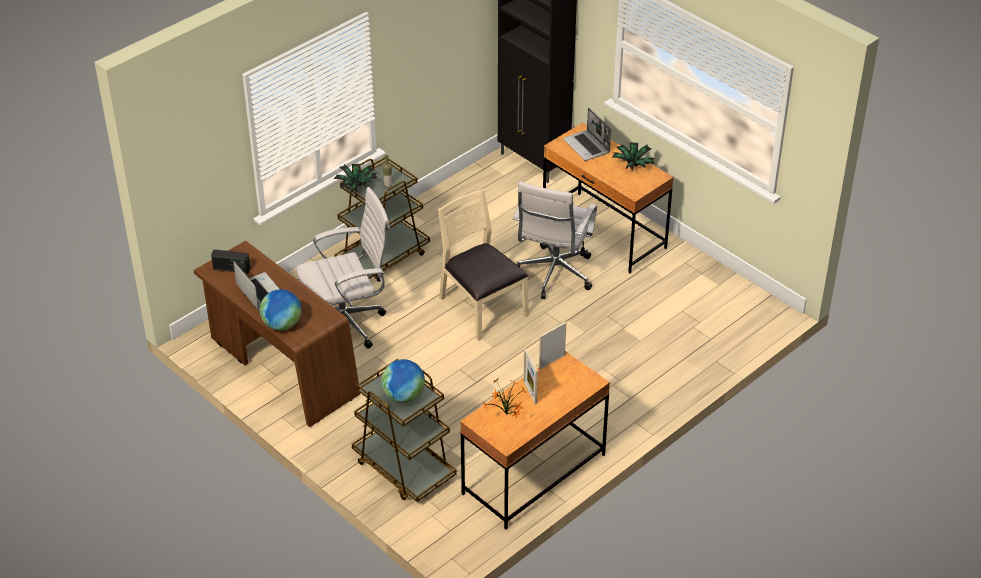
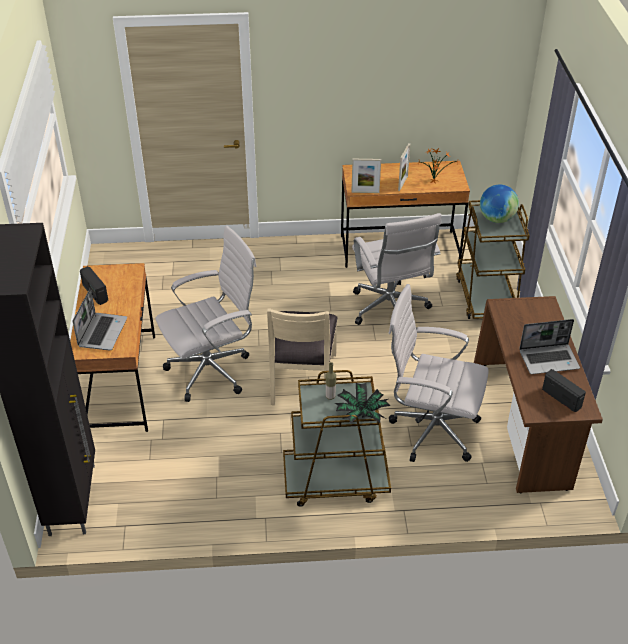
camera: 140 degrees left, 0 degrees up
(260, 292) = (549, 359): laptop -> laptop turned 105 degrees counterclockwise
(282, 325) = (550, 320): globe -> none
(474, 403) = (390, 311): none -> white office chair
(632, 164) = (95, 293): potted plant -> radio

